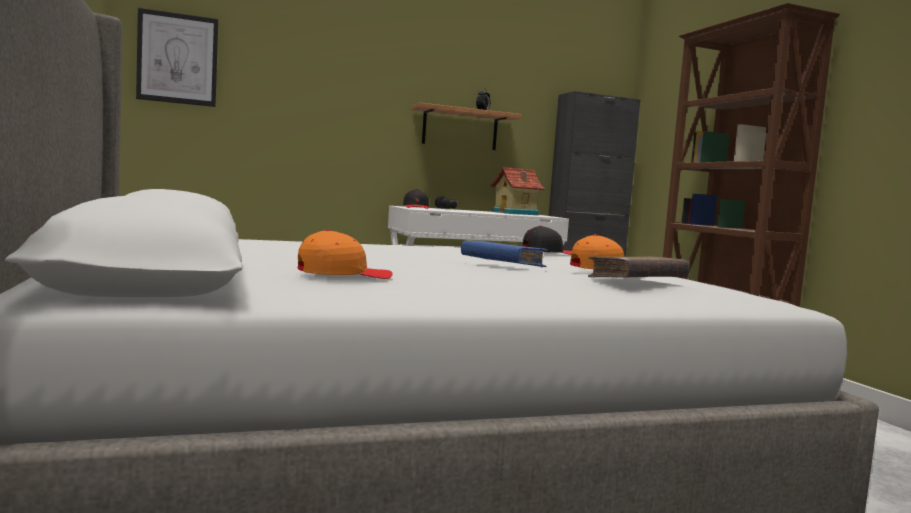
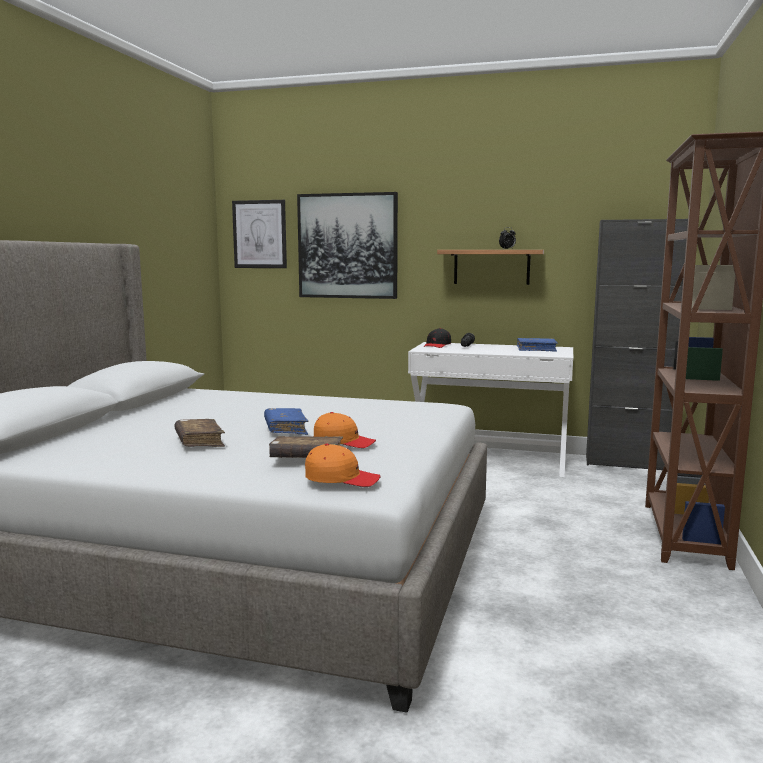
camera: 35 degrees right, 5 degrees up
(300, 88) = (347, 246): none -> picture
(343, 275) = (126, 438): orange cap -> orange cap (341, 478)
(453, 275) = (199, 441): none -> brown book
(516, 213) = (536, 349): toy house -> blue book
(548, 253) = (417, 409): black cap -> none

